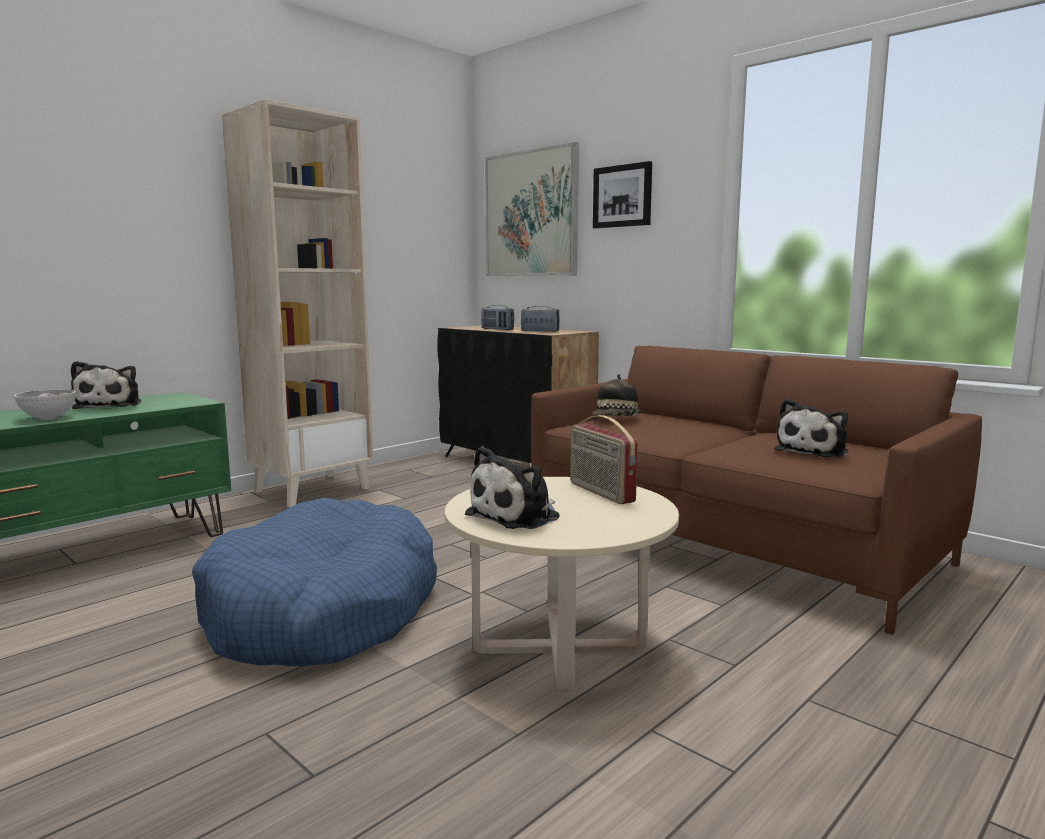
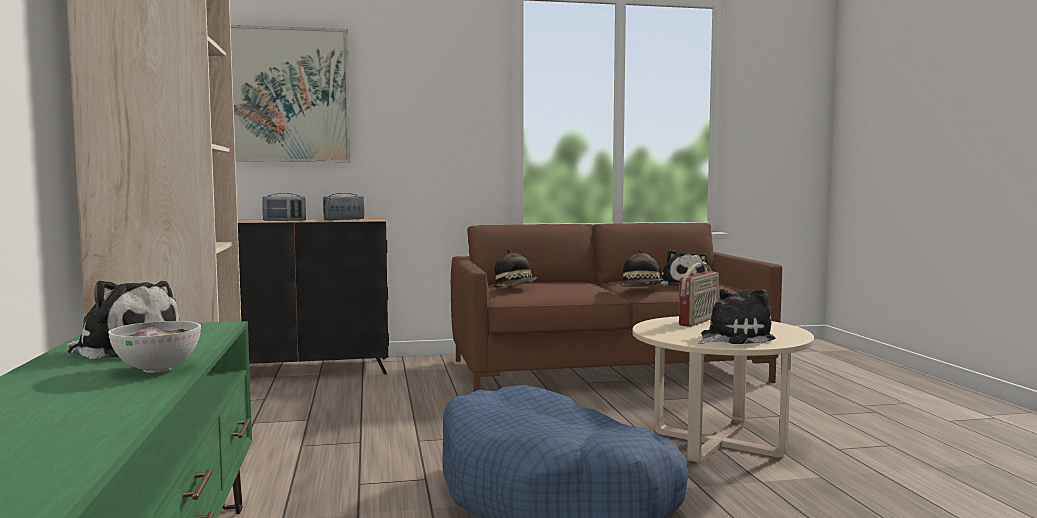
camera: 55 degrees left, 5 degrees down
(517, 516) = (732, 338): plush toy -> plush toy turned 105 degrees counterclockwise
(600, 492) = (699, 321): radio -> radio turned 60 degrees counterclockwise
(622, 196) = (405, 88): picture -> none
(727, 446) = (642, 289): none -> hat

